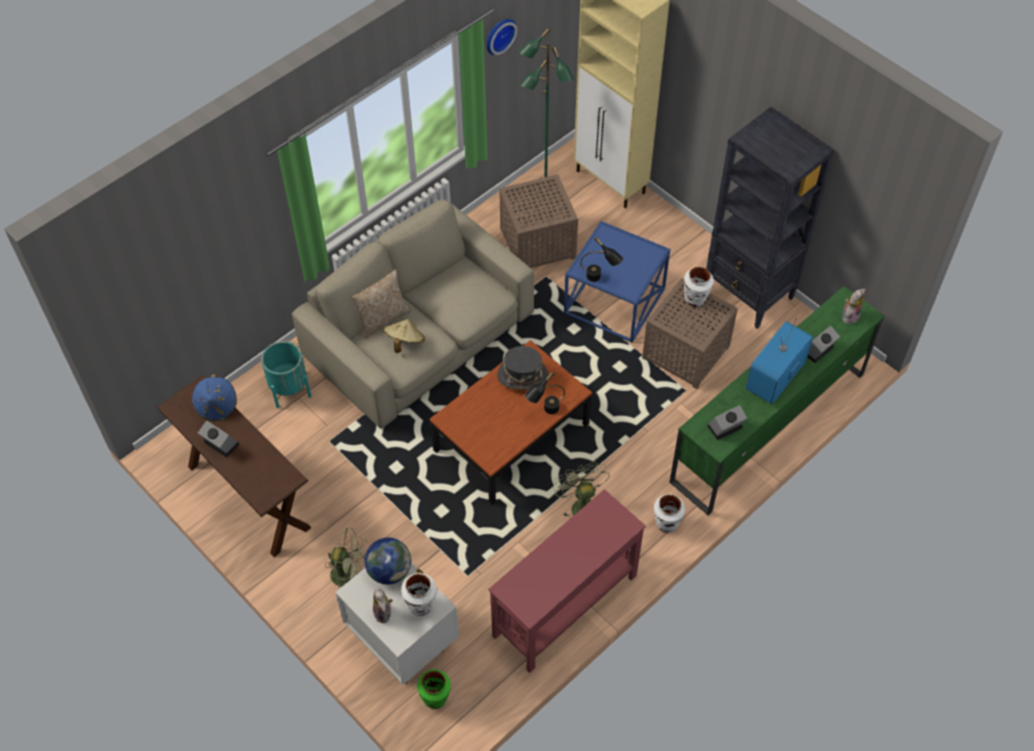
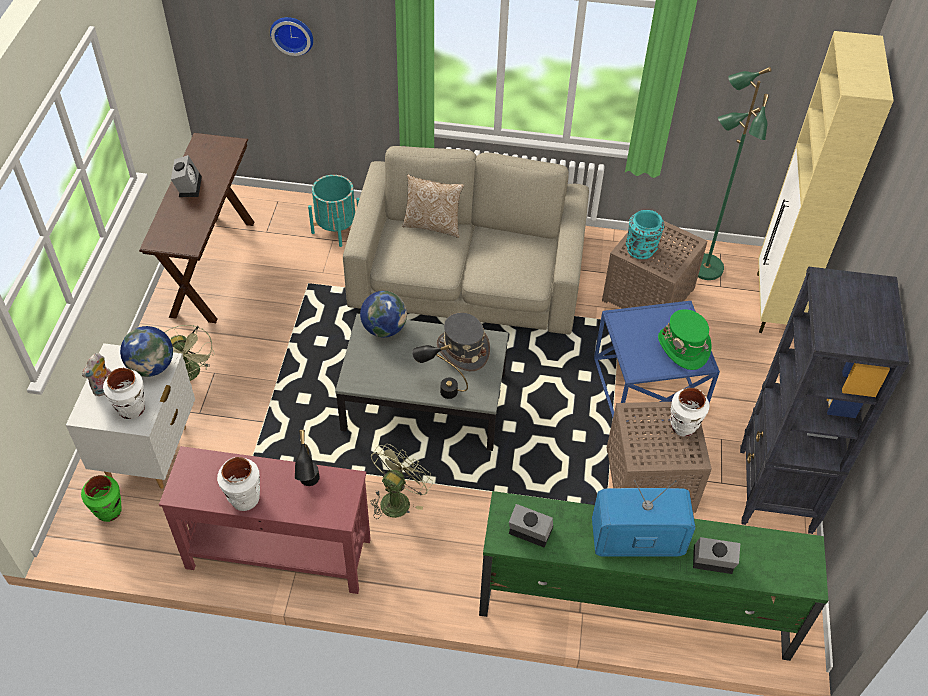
camera: 50 degrees right, 5 degrees down
(217, 406) = (223, 163): blue hat -> none
(404, 342) = (421, 251): beige hat -> none
(460, 410) = (384, 329): none -> globe
(499, 35) = (722, 46): wall clock -> wall clock (292, 34)
(511, 436) = (424, 401): brown coffee table -> grey coffee table
(532, 215) = (641, 250): none -> turquoise vase
(599, 279) = (624, 338): black table lamp -> black table lamp (309, 486)
(635, 253) = (683, 347): none -> green hat
(666, 523) = (438, 584): white vase -> white vase (244, 499)
(849, 315) = (791, 565): plush toy -> none

